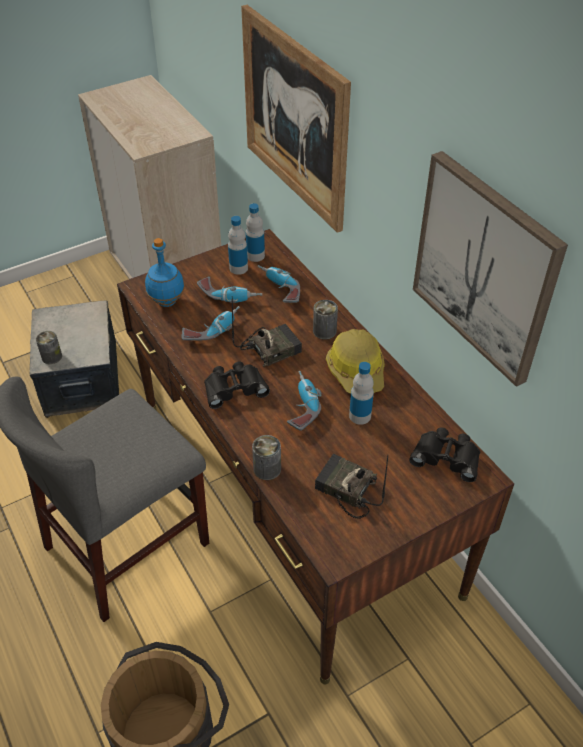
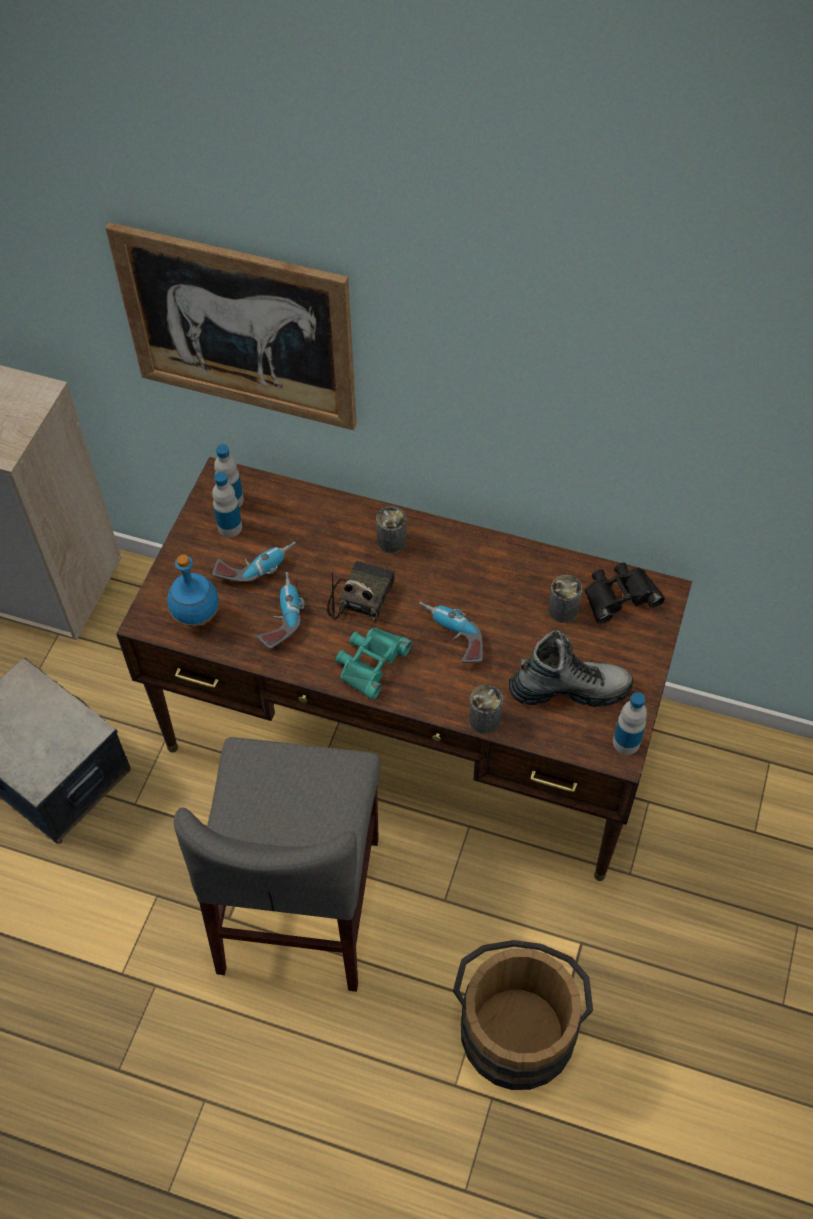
camera: 40 degrees left, 10 degrees up
(52, 357) = (39, 768): can -> can (563, 610)
(234, 388) = (370, 663): black binoculars -> turquoise binoculars
(278, 289) = (297, 525): power drill -> none
(345, 490) = (569, 689): radio -> boot
(357, 371) = (464, 564): hard hat -> none
(360, 416) = (511, 608): bottle -> bottle (626, 742)
(484, 268) = (605, 406): picture -> none

